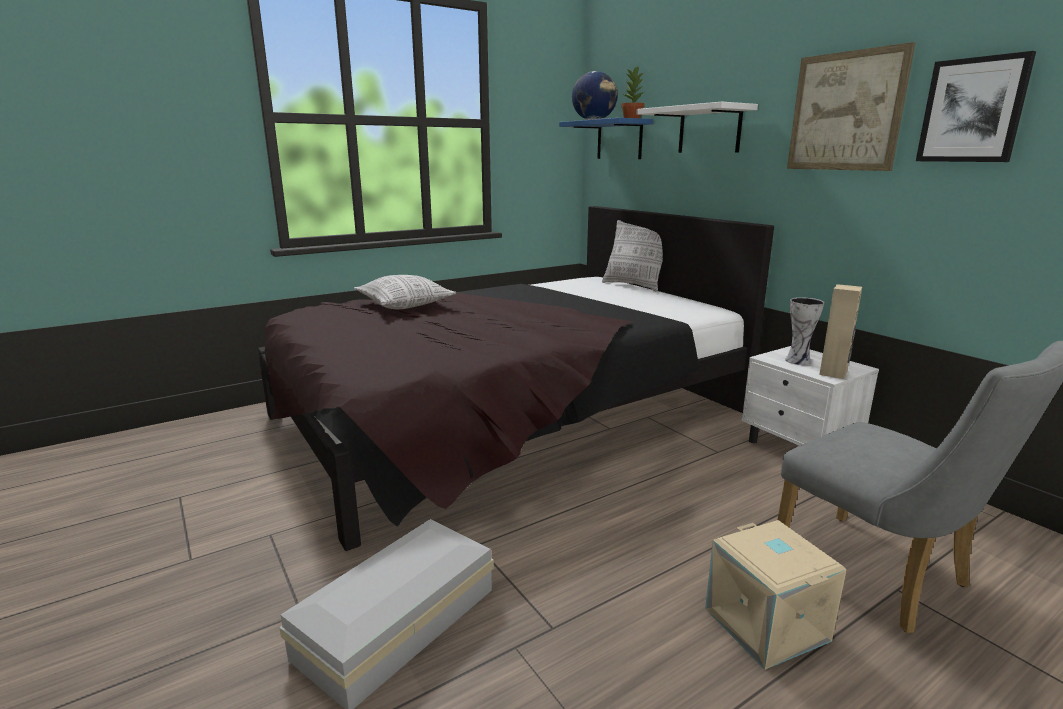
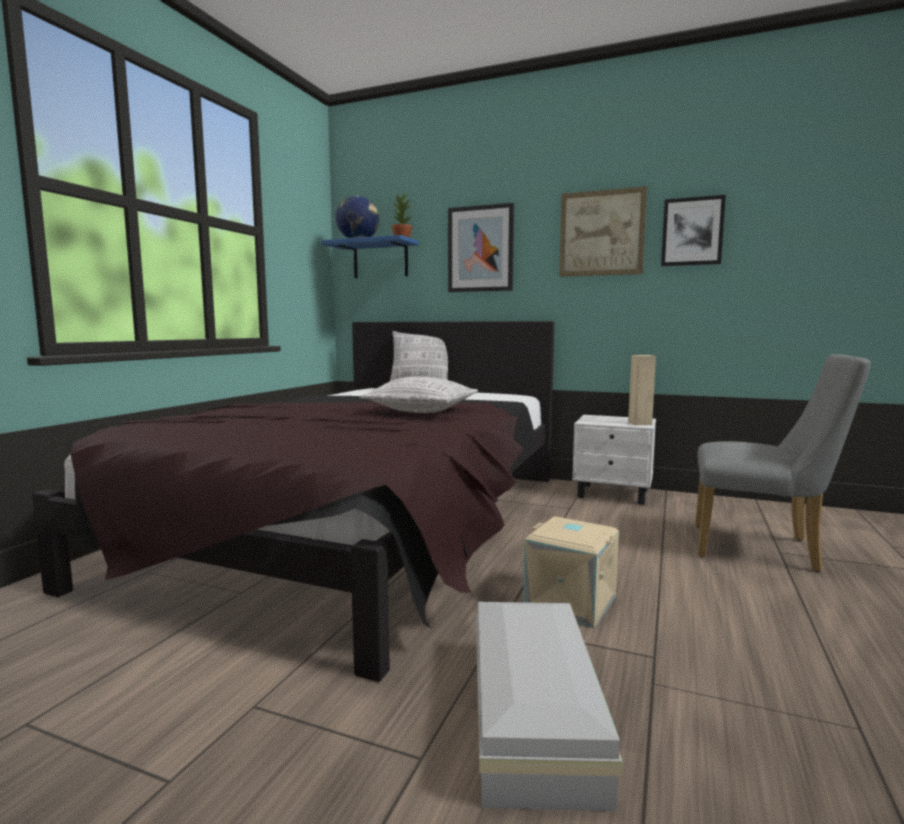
camera: 35 degrees left, 10 degrees down
(405, 305) = (246, 413): pillow -> pillow (422, 410)
(709, 130) = (480, 249): white shelf -> picture
(764, 624) = (758, 596): beige storage box -> beige storage box (569, 602)
(799, 361) = (607, 421): vase -> none

